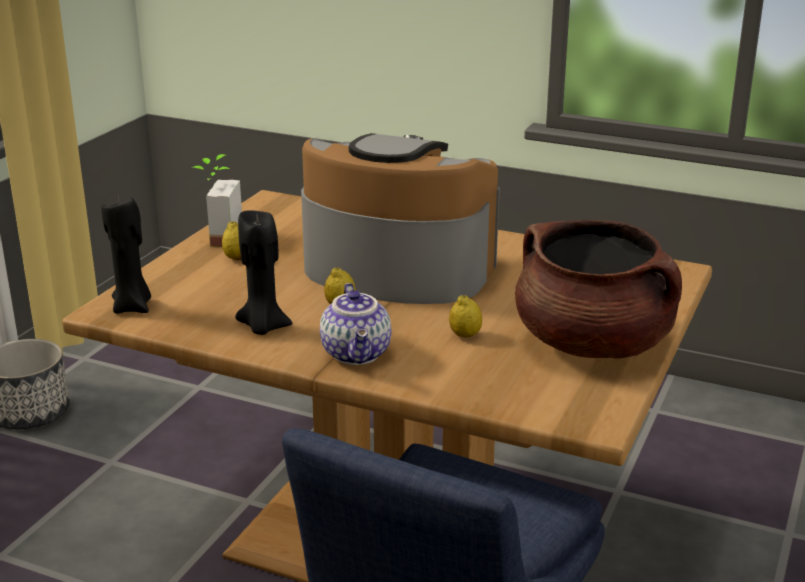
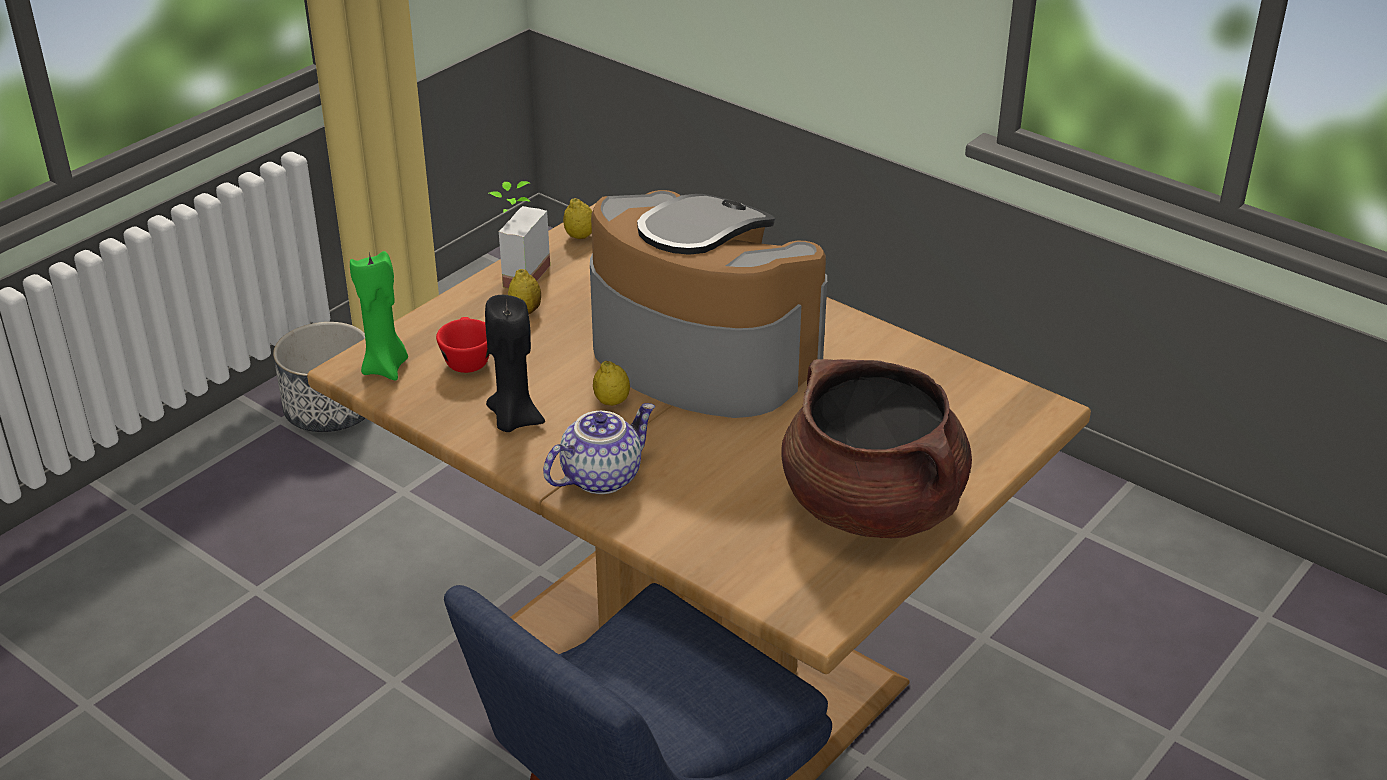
camera: 15 degrees right, 10 degrees up
(133, 307) = (386, 367): black candle -> green candle
(201, 293) = (466, 359): none -> red cup
(358, 354) = (601, 476): teapot -> teapot turned 135 degrees counterclockwise
(465, 335) = (732, 469): lemon -> lemon (580, 236)

